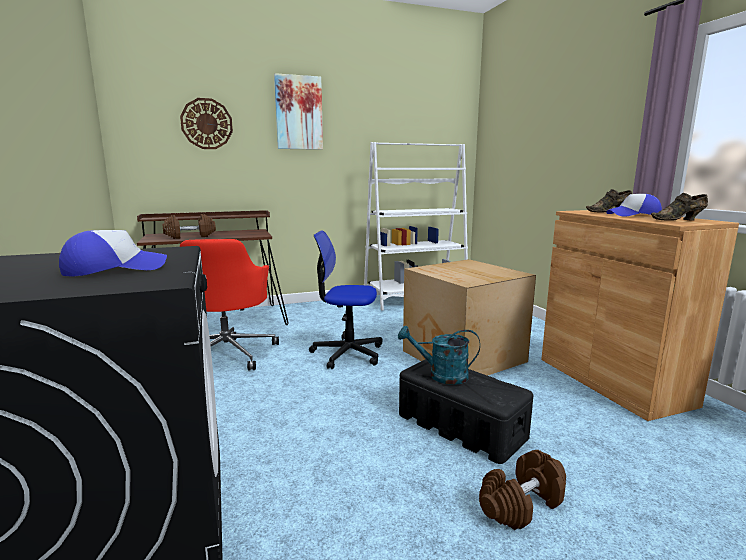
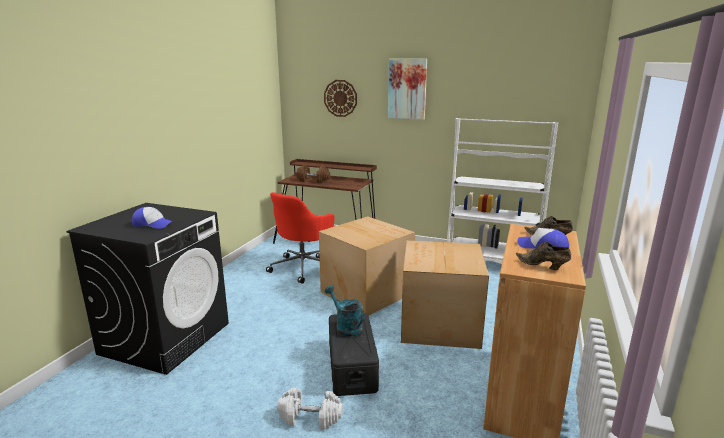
camera: 40 degrees right, 5 degrees up
(347, 353) = (366, 292): office chair -> cardboard box
(522, 505) = (310, 418): brown dumbbell -> white dumbbell

